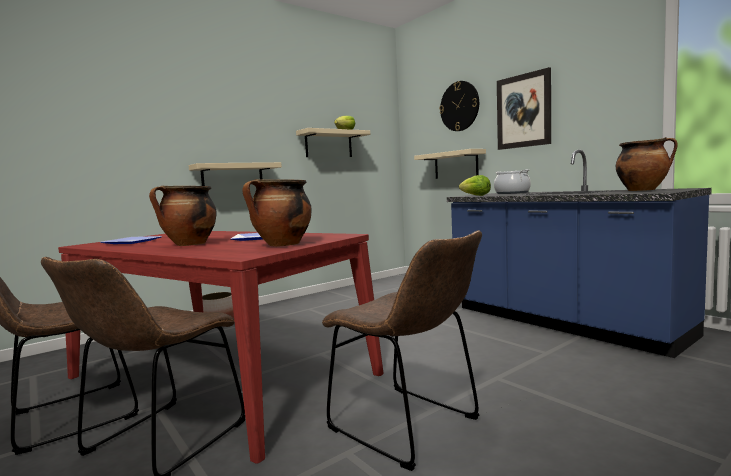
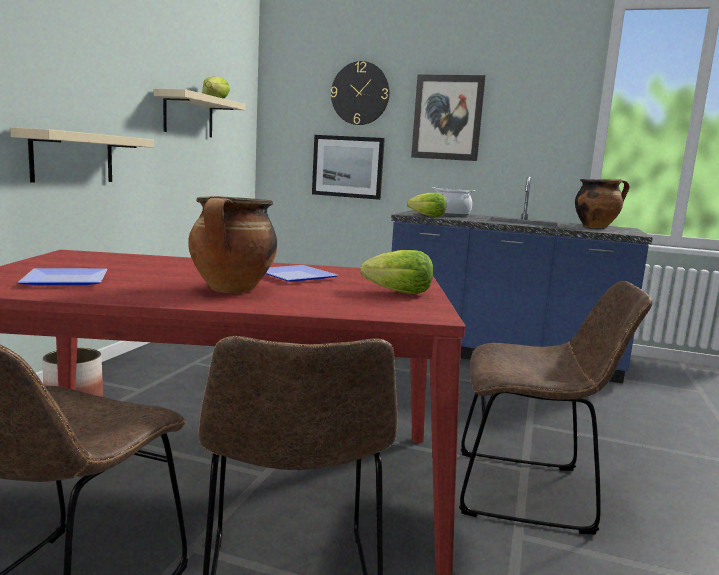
camera: 35 degrees left, 5 degrees up
(282, 245) = (399, 293): cooking pot -> lettuce
(456, 165) = (348, 167): beige shelf -> picture

